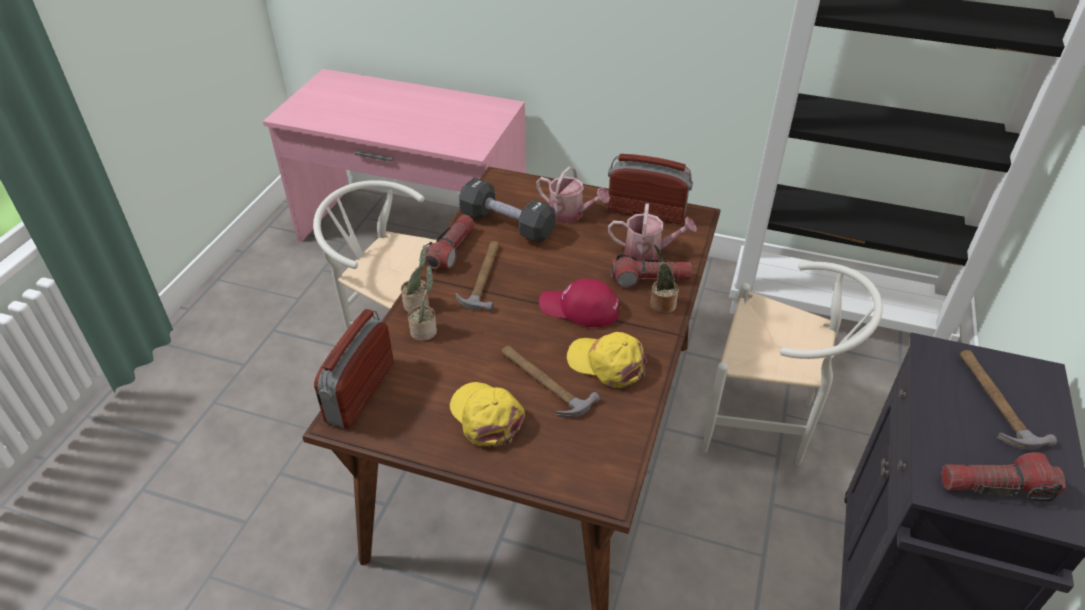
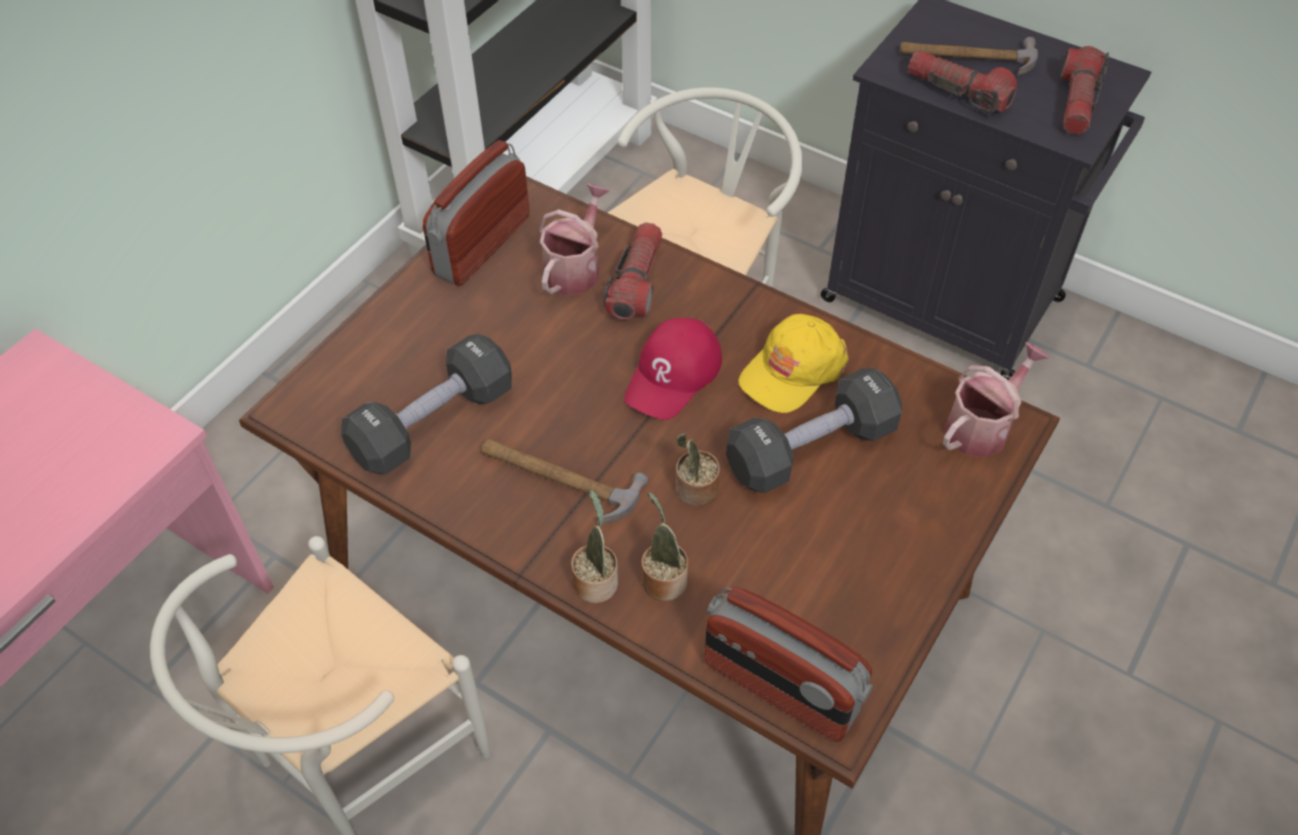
camera: 75 degrees left, 10 degrees up
(451, 250) = (469, 513): flashlight -> flashlight (958, 92)
(486, 416) = (863, 527): yellow cap -> none
(543, 382) = (811, 449): hammer -> black dumbbell
(570, 214) = (444, 335): watering can -> watering can (982, 426)
(661, 304) = (693, 285): potted plant -> potted plant (694, 491)

